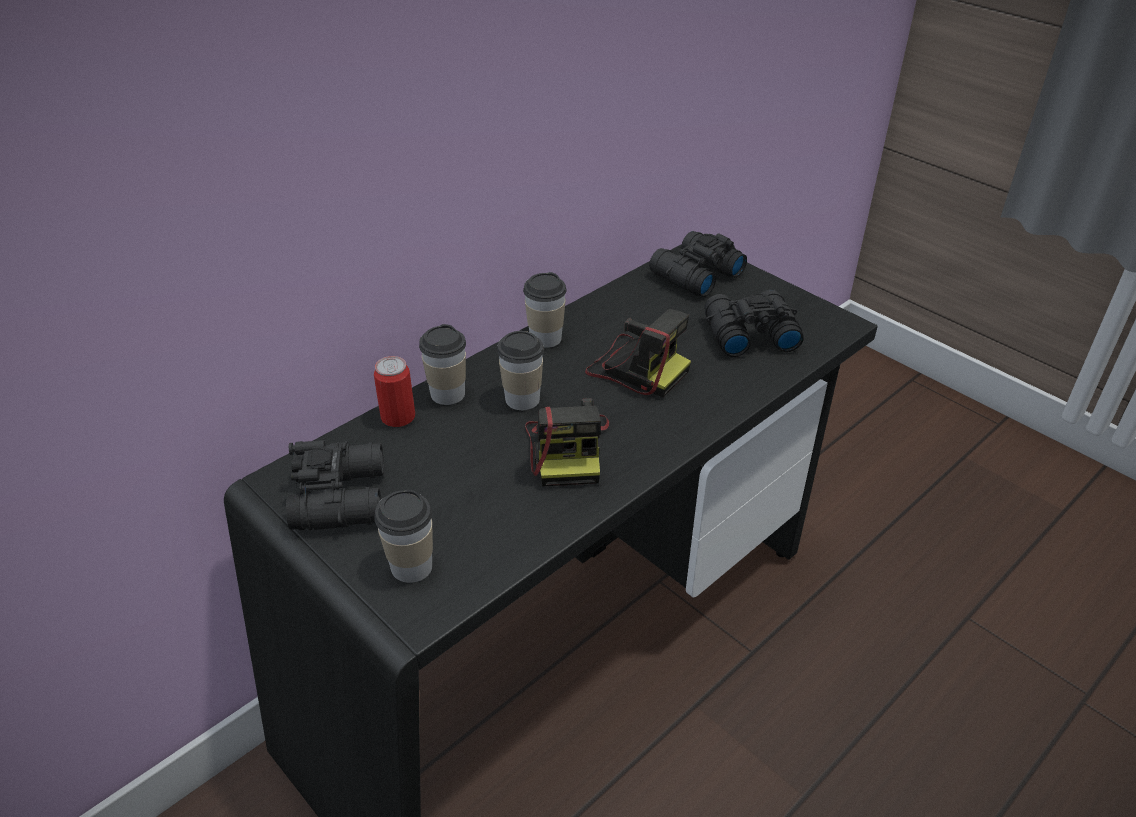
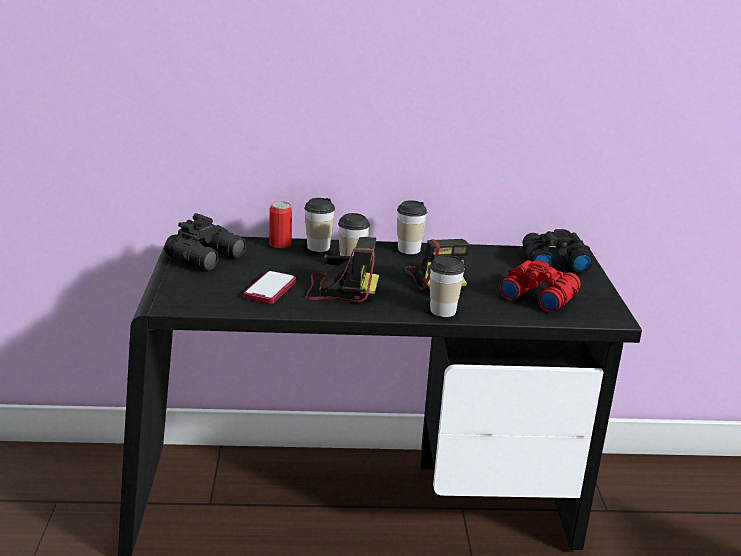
camera: 40 degrees right, 15 degrees down
(411, 566) = (194, 290): cup -> cup (443, 311)
(496, 501) = (270, 289): none -> phone
(568, 450) = (339, 290): camera -> camera turned 120 degrees counterclockwise
(748, 333) = (537, 295): black binoculars -> red binoculars

